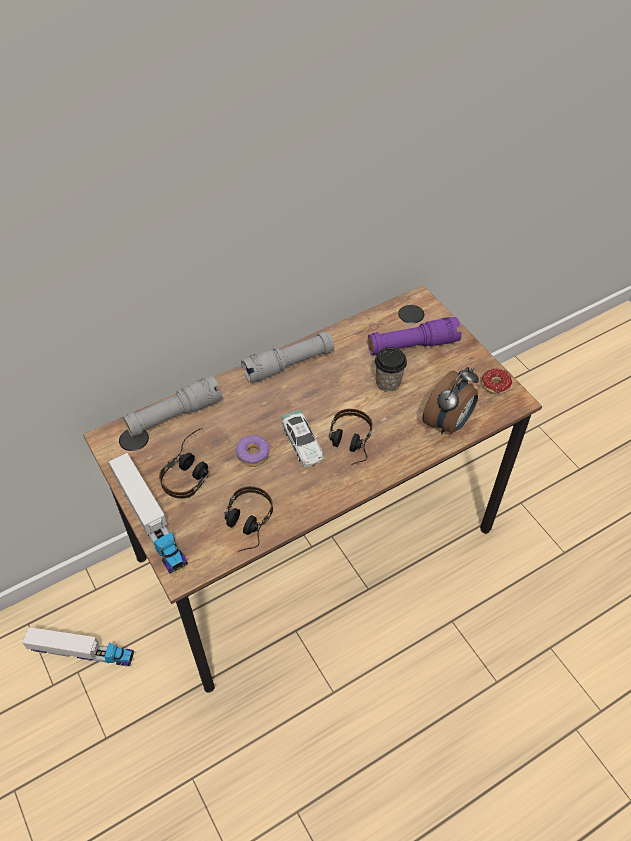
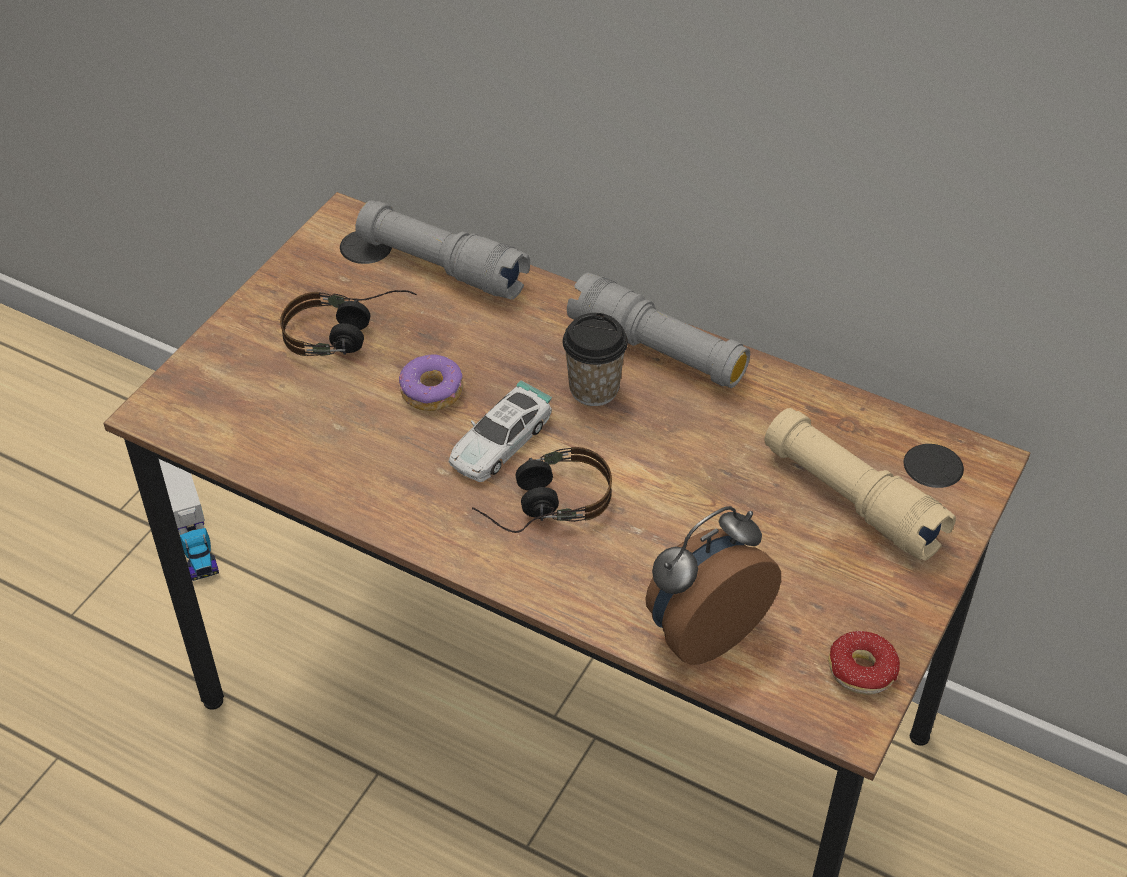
camera: 60 degrees right, 5 degrees down
(150, 519) = (230, 333): toy truck -> none
(245, 526) = (285, 445): headphones -> none
(388, 383) = (727, 501): cup -> cup (594, 389)
(412, 345) = (852, 499): purple flashlight -> beige flashlight
(448, 423) = (703, 630): alarm clock -> alarm clock turned 135 degrees clockwise

